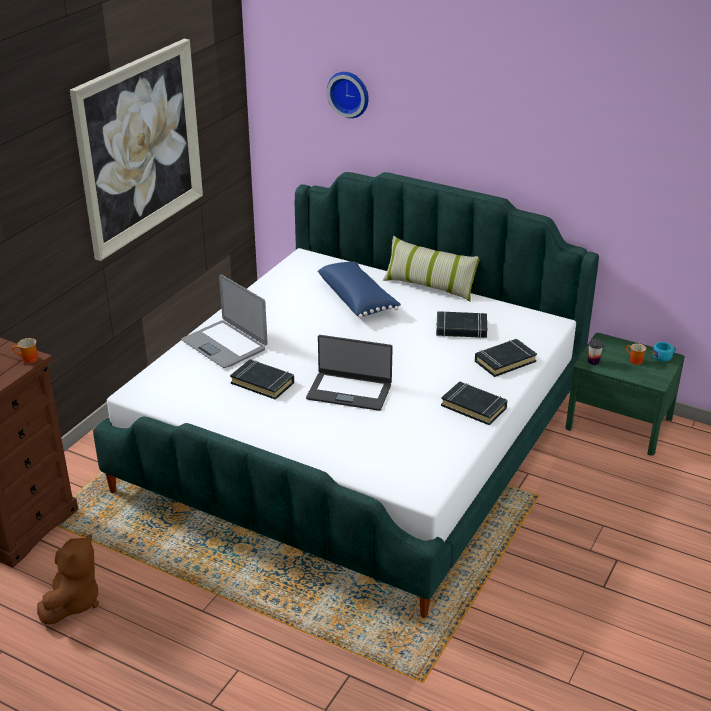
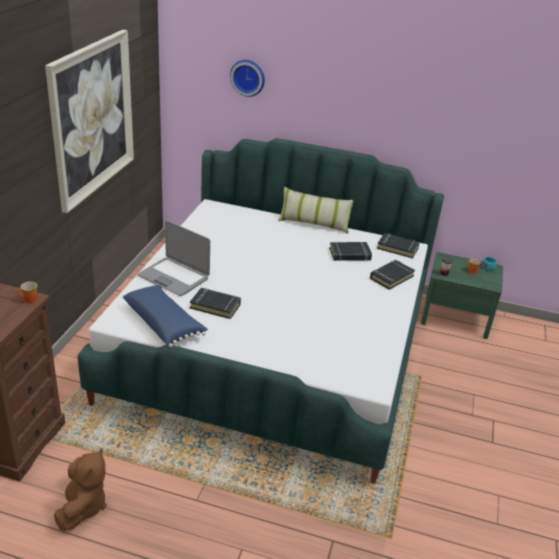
camera: 15 degrees left, 0 degrees up
(349, 391) = (286, 308): laptop -> none
(357, 299) = (264, 236): blue pillow -> blue pillow (164, 323)
(474, 407) = (384, 313): black book -> black book (397, 248)

